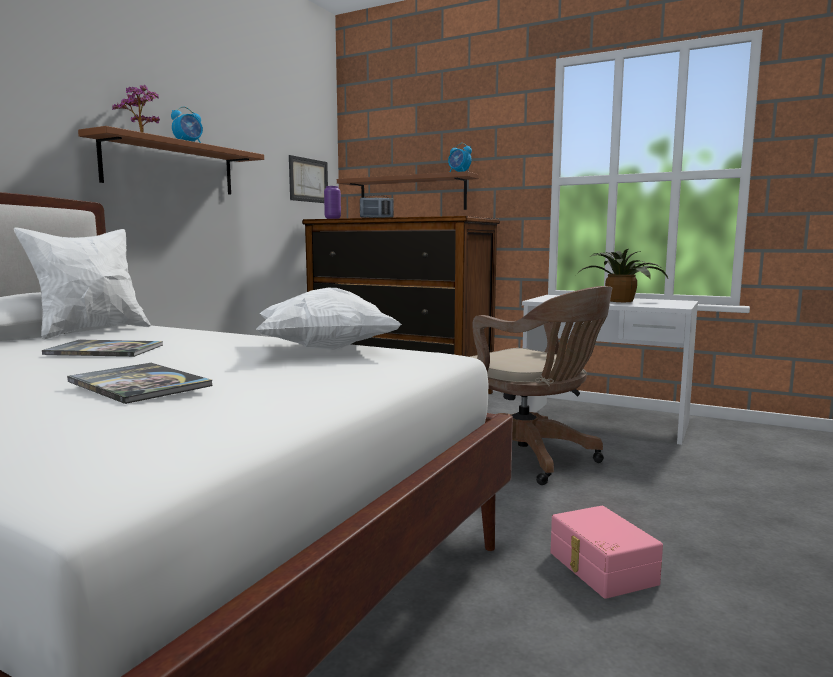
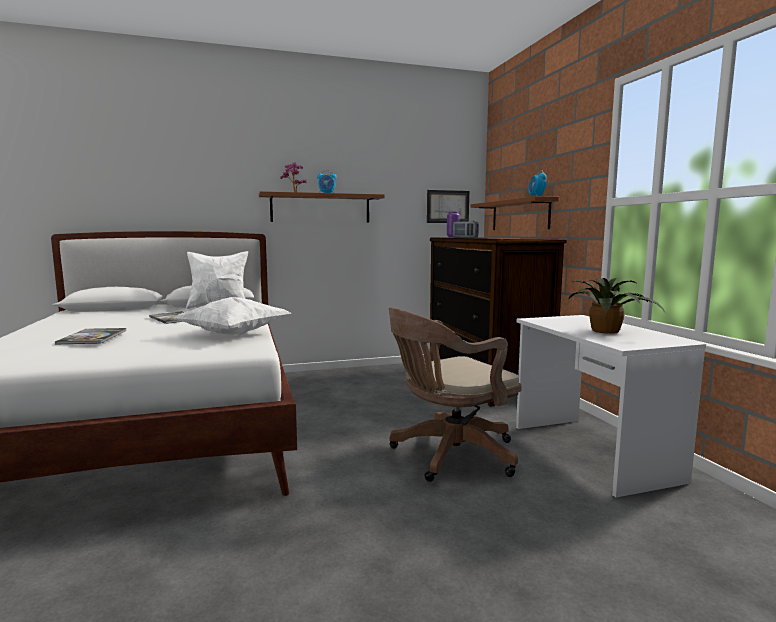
camera: 45 degrees right, 0 degrees up
(529, 458) = (449, 455): brown office chair -> brown office chair turned 60 degrees clockwise
(600, 568) = (305, 536): pink storage box -> none

